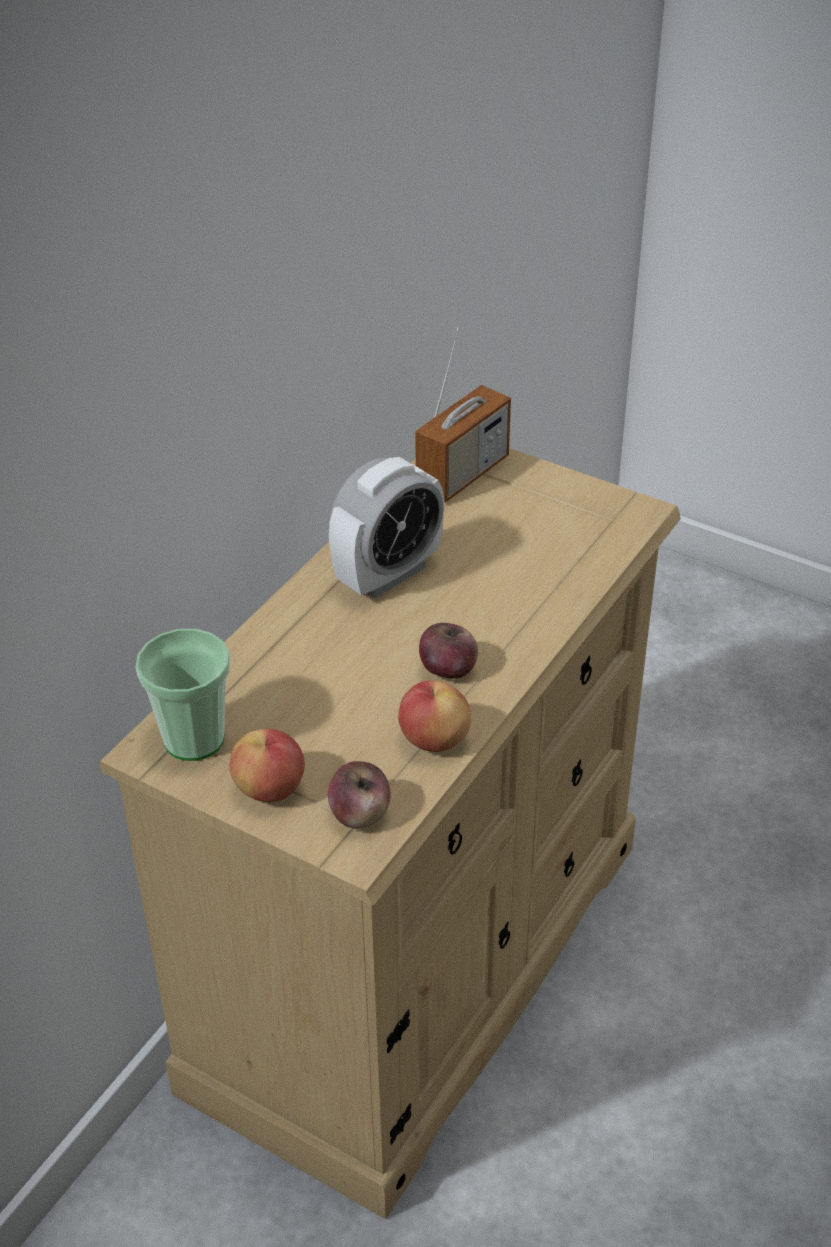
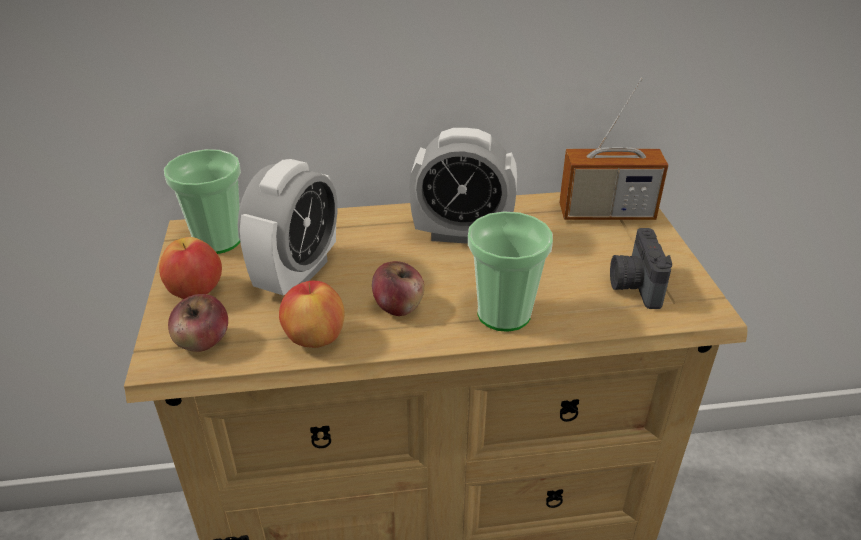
camera: 50 degrees right, 5 degrees down
(324, 709) = (297, 274): none -> alarm clock
(527, 615) = (503, 314): none -> cup
(573, 526) = (634, 285): none -> camera

